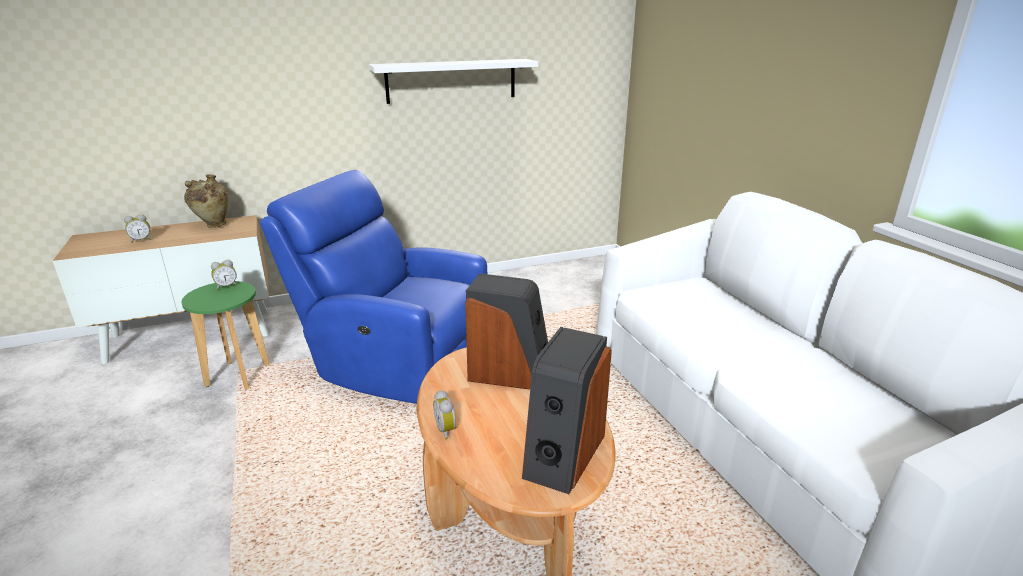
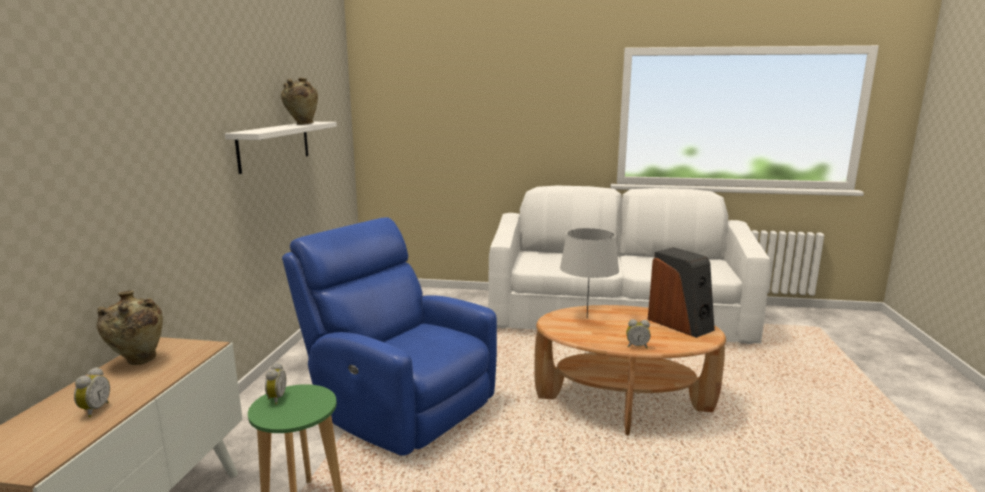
camera: 60 degrees left, 10 degrees down
(396, 361) = (399, 407): blue armchair -> blue armchair turned 75 degrees clockwise
(483, 61) = (302, 124): none -> beige vase
(510, 373) = (586, 318): speaker -> grey table lamp

